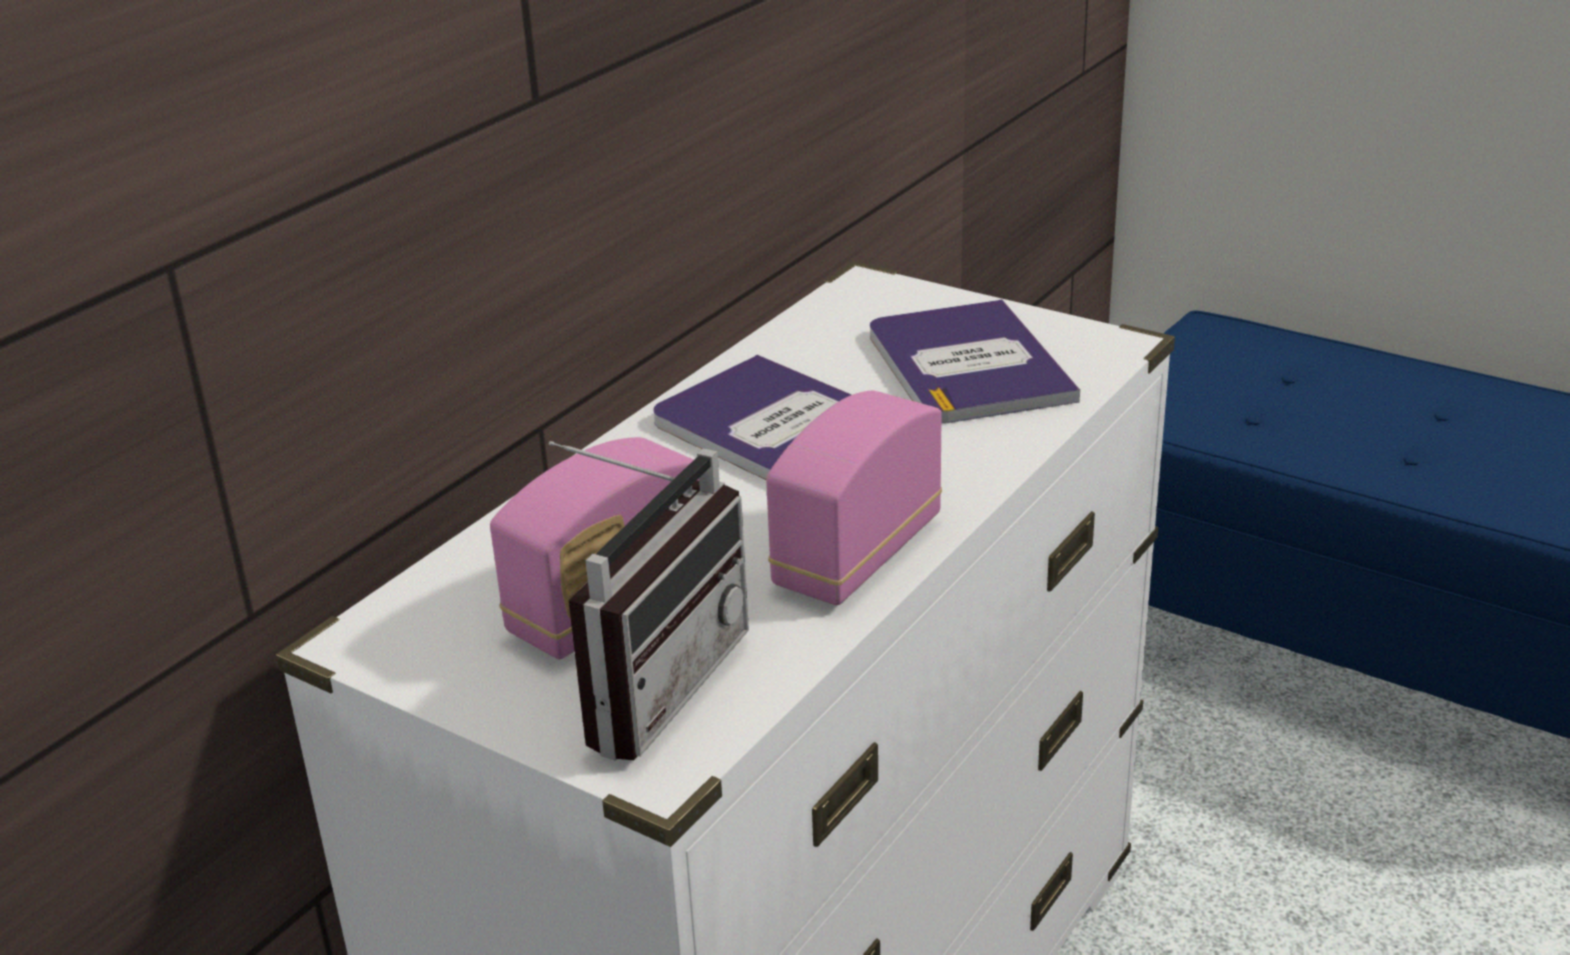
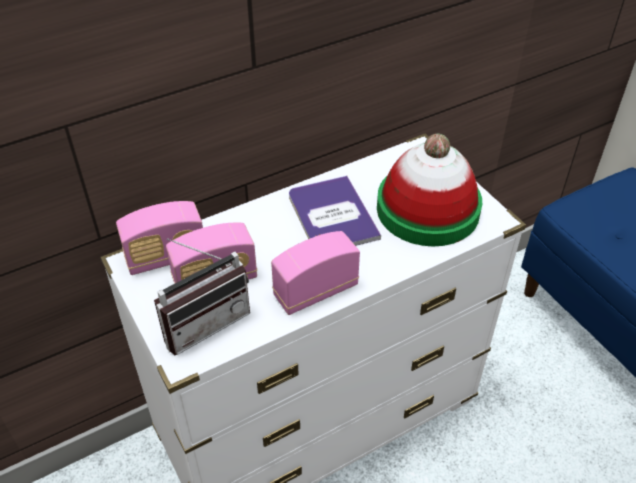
camera: 25 degrees right, 15 degrees up
(453, 603) = (166, 257): none -> radio
(967, 365) = (427, 209): book -> hat

